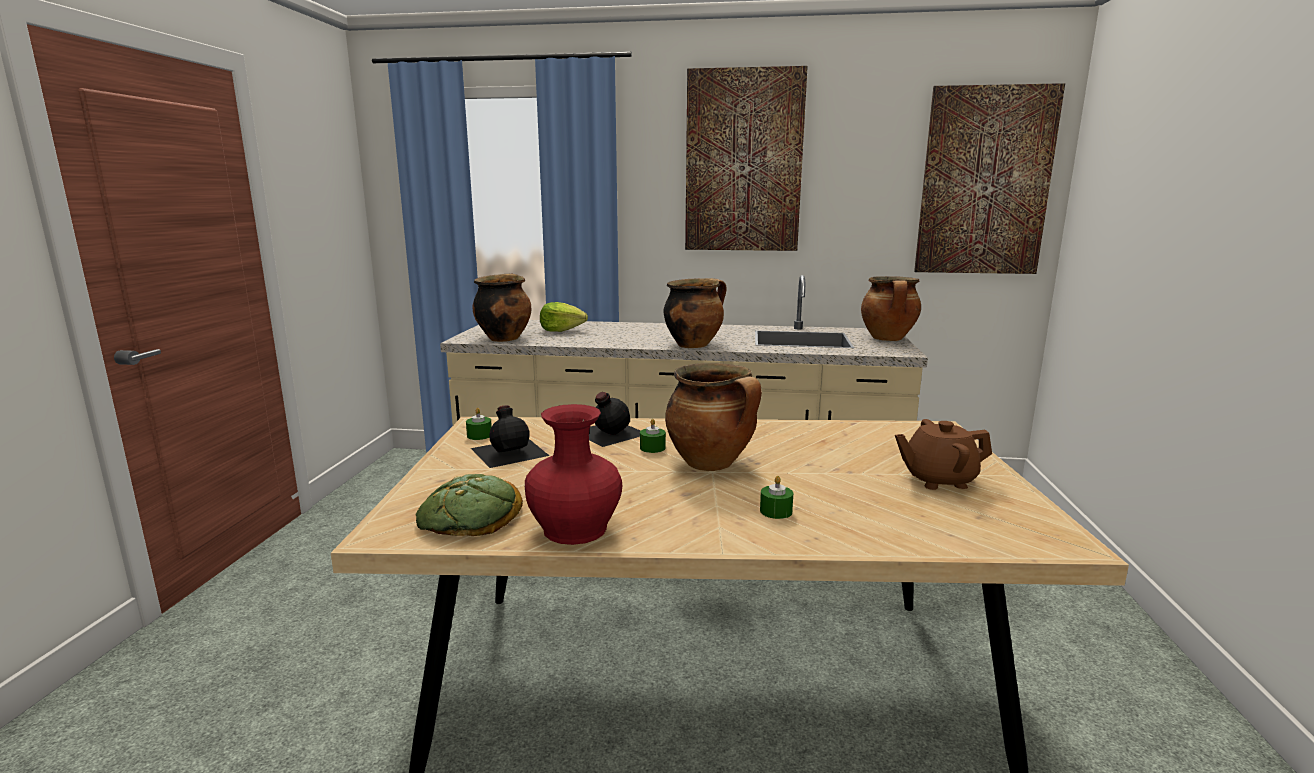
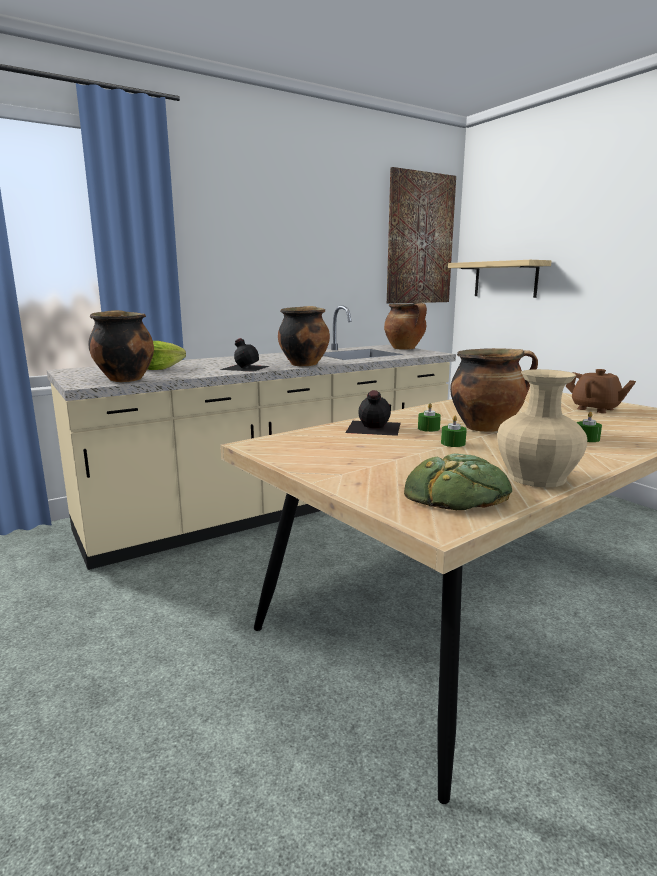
camera: 40 degrees left, 0 degrees up
(479, 435) = (285, 451): green candle -> green candle (453, 443)
(510, 451) = (344, 453): black bottle -> black bottle (245, 367)
(573, 529) = (535, 478): red vase -> beige vase
(743, 162) = (271, 213): picture -> none
(938, 480) = (595, 409): brown teapot -> brown teapot turned 90 degrees counterclockwise
(1106, 248) = (505, 279): none -> shelf

